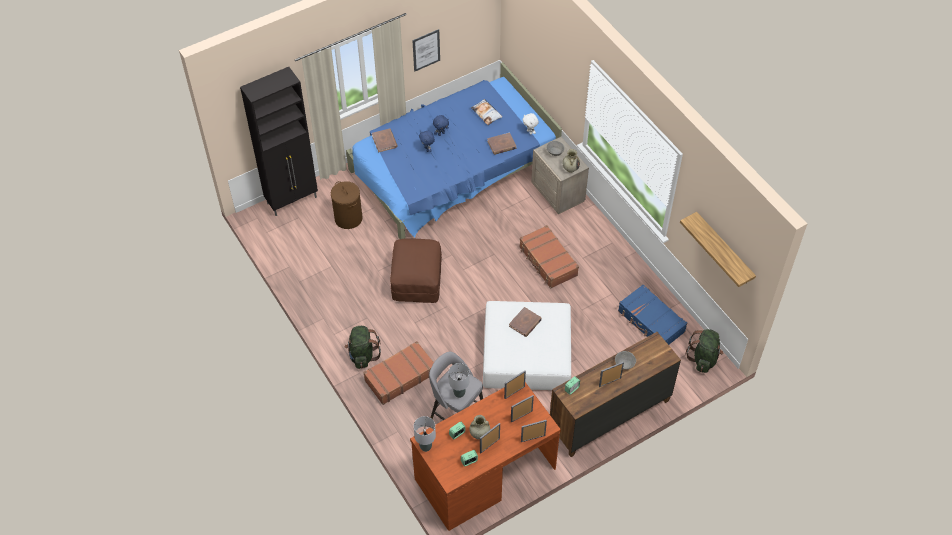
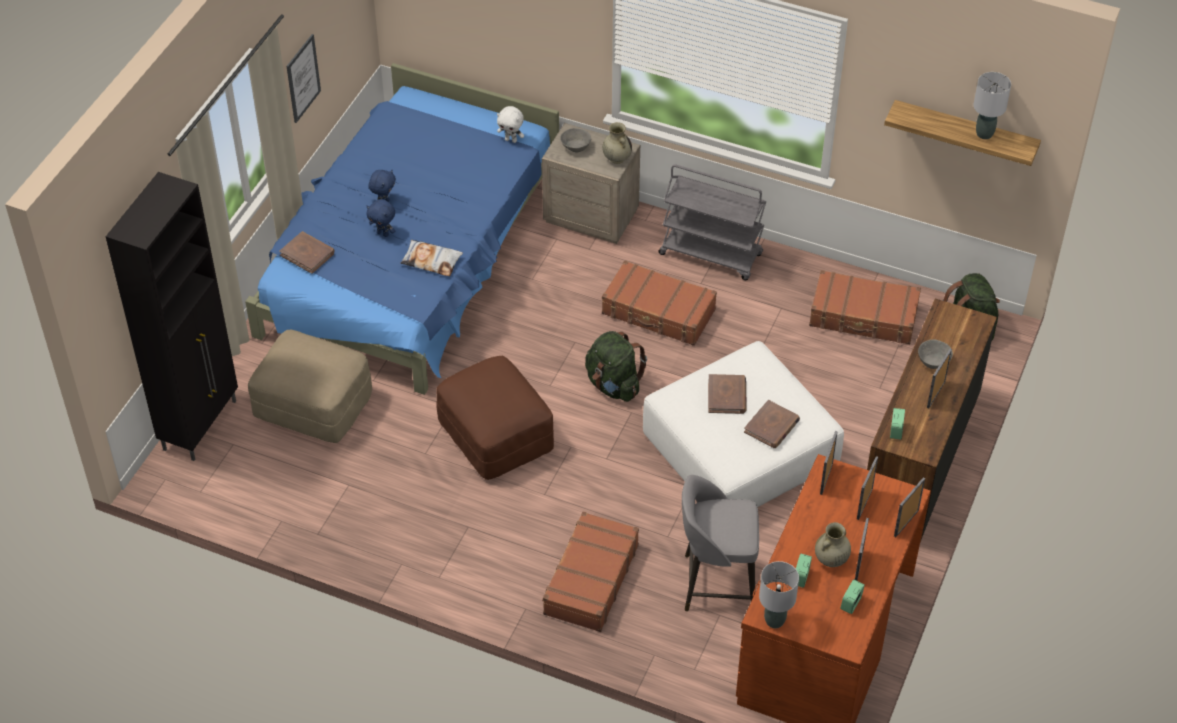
camera: 35 degrees left, 5 degrees down
(348, 218) = (314, 405): brown laundry basket -> beige ottoman
(362, 355) = (508, 581): green backpack -> green backpack (613, 385)
(459, 393) = (737, 532): grey table lamp -> grey table lamp (984, 134)
(486, 114) = (426, 145): pillow -> pillow (431, 261)
(501, 145) = (487, 176): brown book -> brown book (771, 426)
(601, 245) = (711, 254): none -> grey cart
(651, 322) = (863, 317): blue suitcase -> brown suitcase

